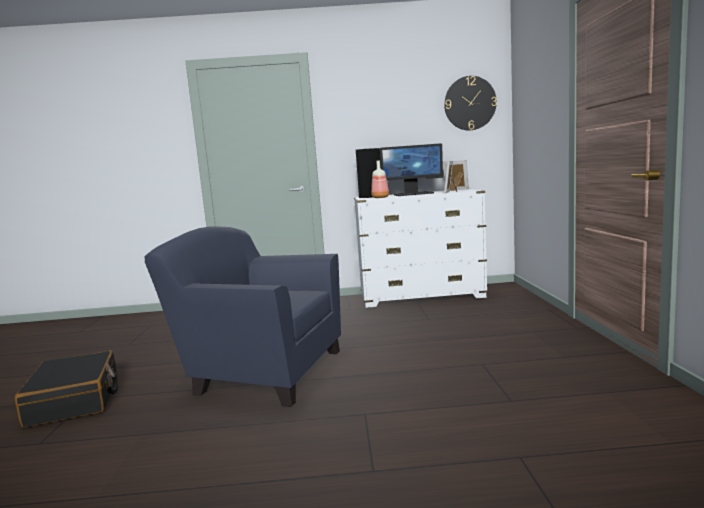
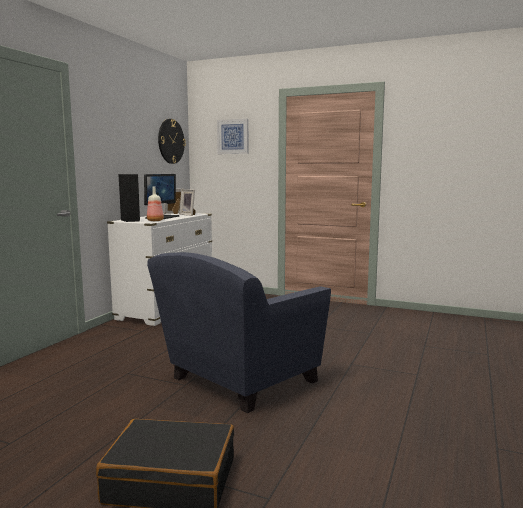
camera: 65 degrees left, 0 degrees up
(536, 83) = (233, 136): none -> picture

